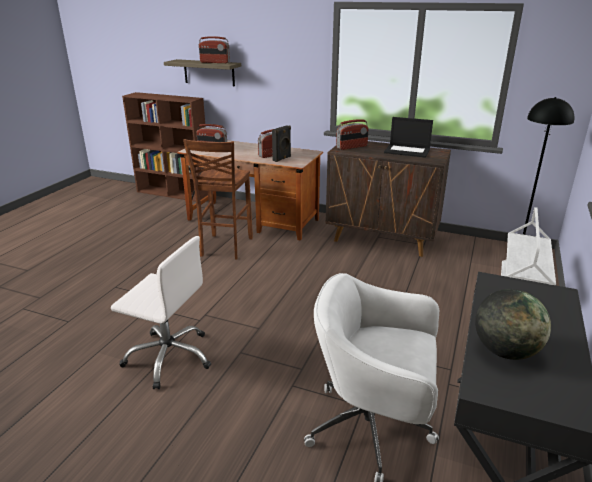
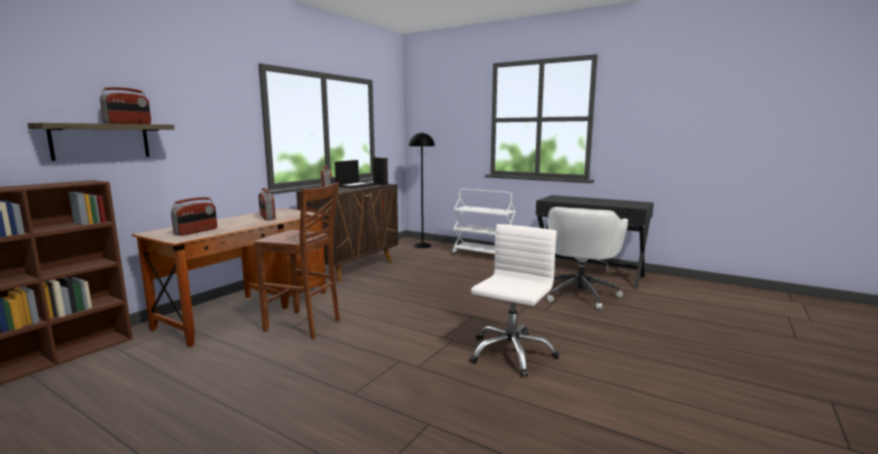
camera: 80 degrees left, 15 degrees down
(282, 159) = (287, 216): black speaker -> black speaker (381, 184)
(505, 351) = (609, 203): globe -> none

